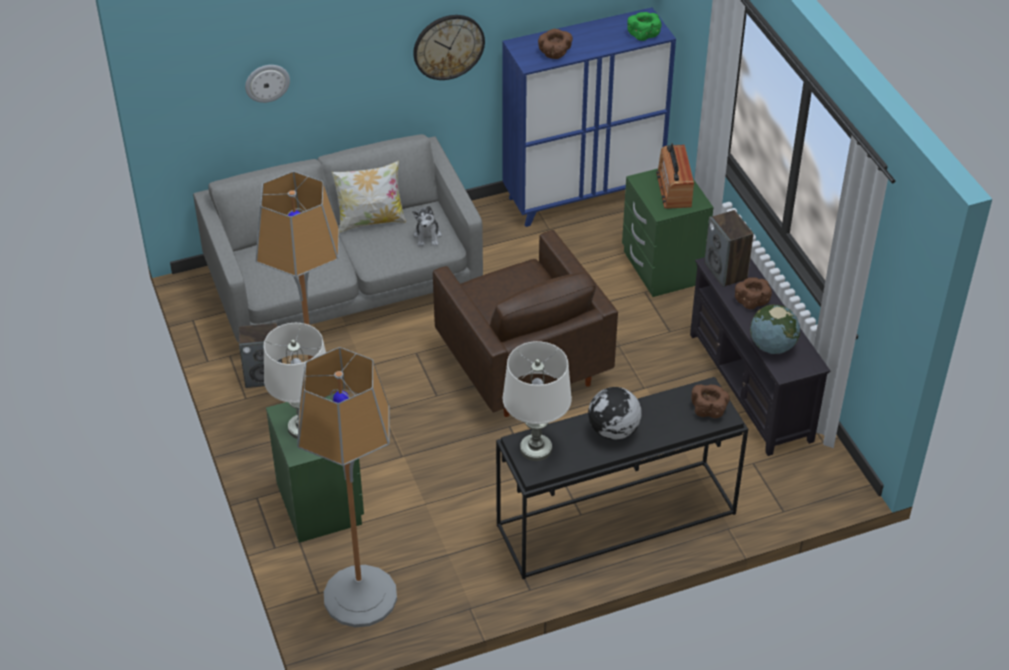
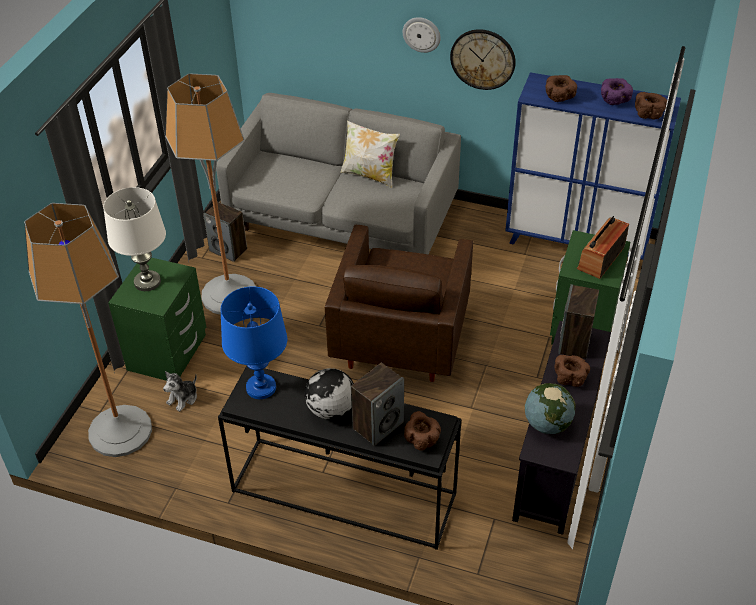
camera: 40 degrees right, 0 degrees up
(267, 82) = (327, 29): wall clock -> wall clock (421, 34)
(427, 236) = (395, 204): plush toy -> plush toy (183, 398)
(536, 448) = (261, 388): white table lamp -> blue table lamp
(603, 35) = (614, 101): none -> purple bowl
(643, 34) = (649, 114): green bowl -> brown bowl
(663, 419) = (378, 425): none -> speaker

